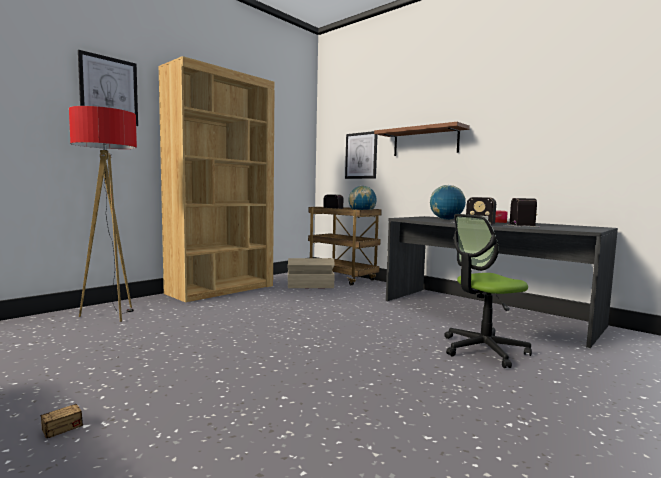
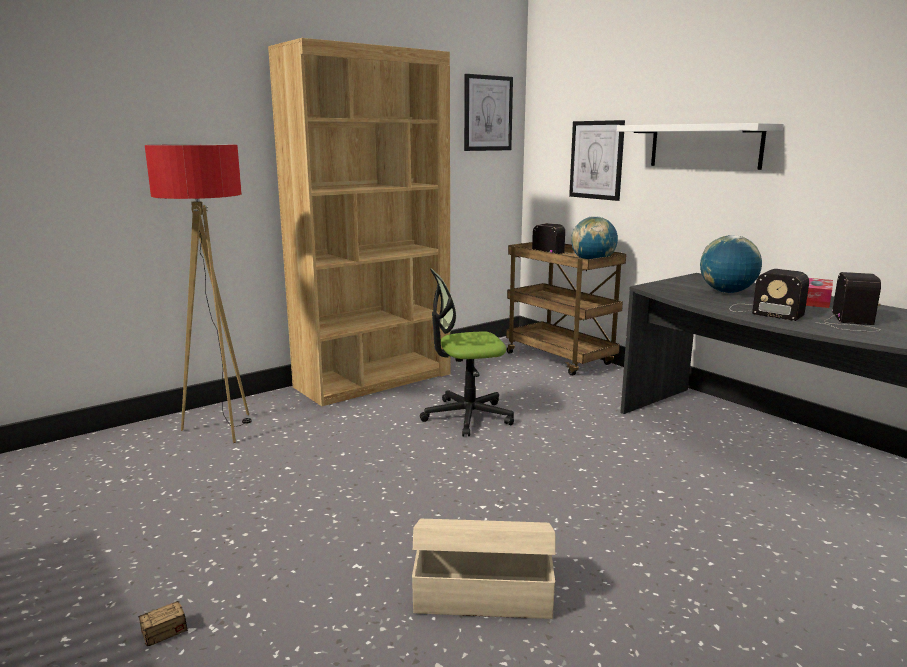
camera: 10 degrees right, 10 degrees up
(109, 90) = (198, 96): picture -> picture (487, 113)
(310, 285) = (506, 374): beige storage box -> beige storage box (481, 593)
(425, 142) = (705, 146): brown shelf -> white shelf
(483, 350) = (754, 531): office chair -> office chair (467, 416)

